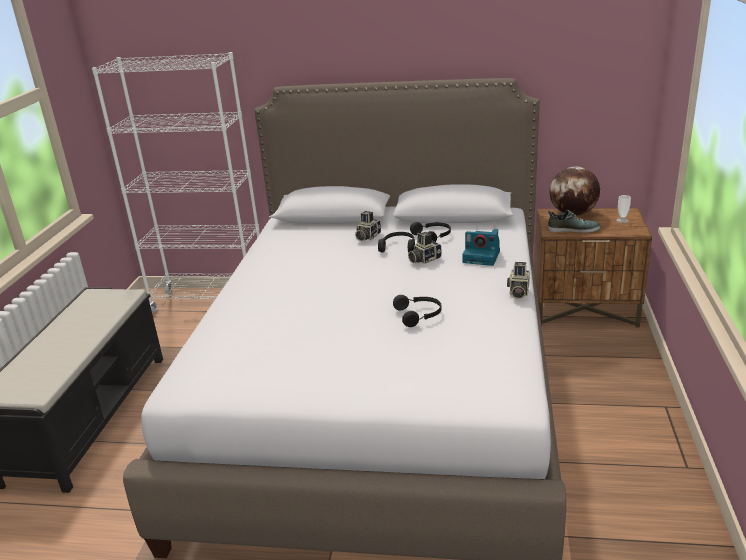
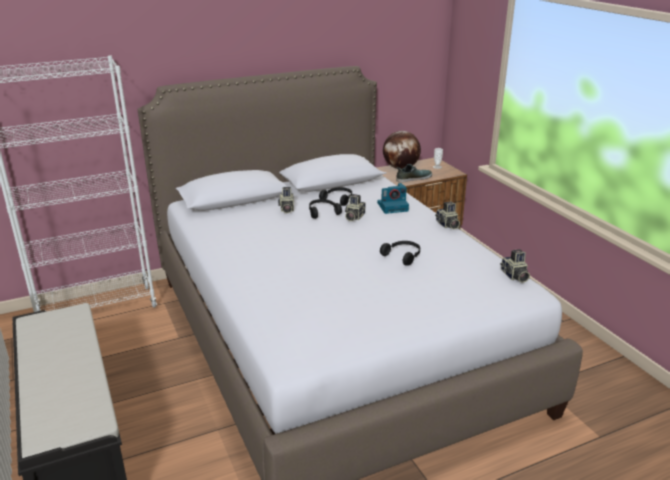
camera: 35 degrees left, 0 degrees up
(518, 374) = (514, 276): none -> camera

